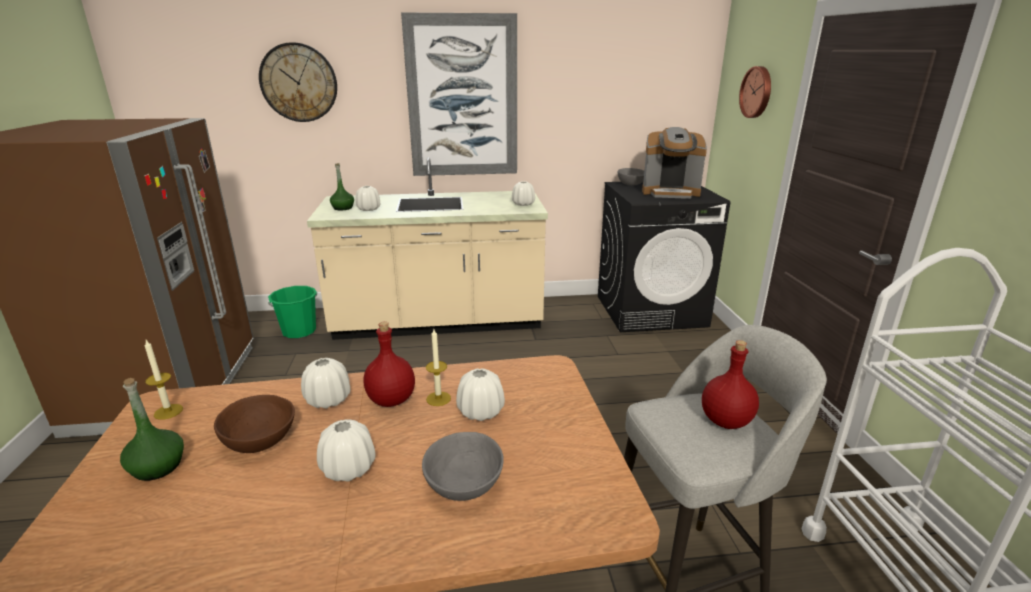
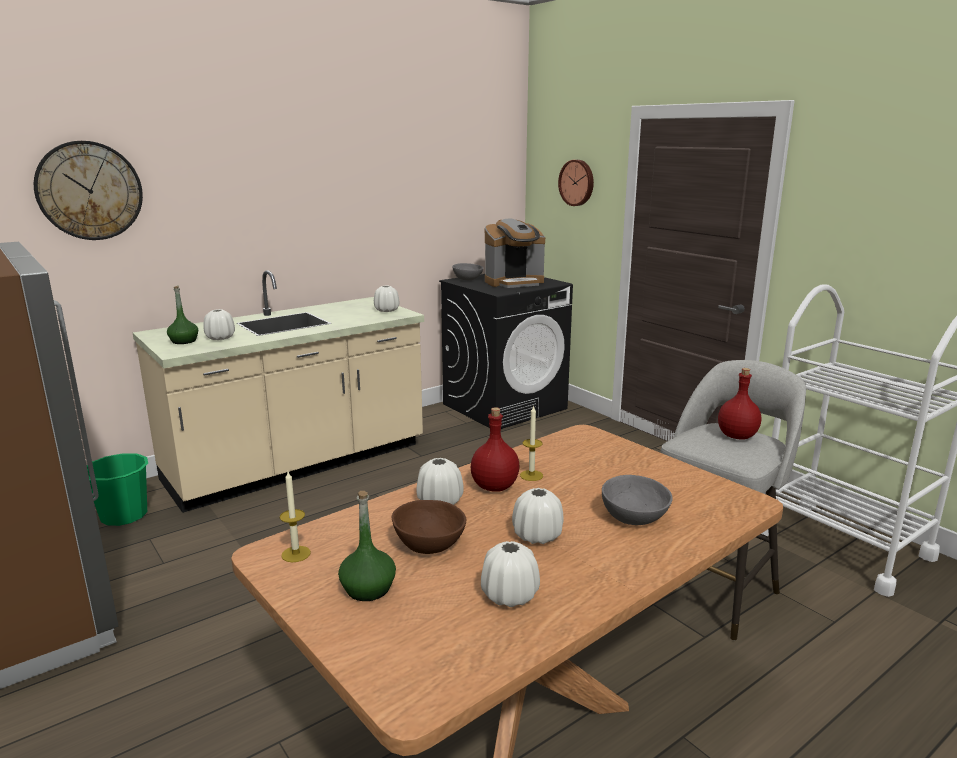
camera: 30 degrees left, 5 degrees down
(462, 98) = (291, 200): picture -> none
(480, 412) = (577, 474): white vase -> white vase (509, 596)

